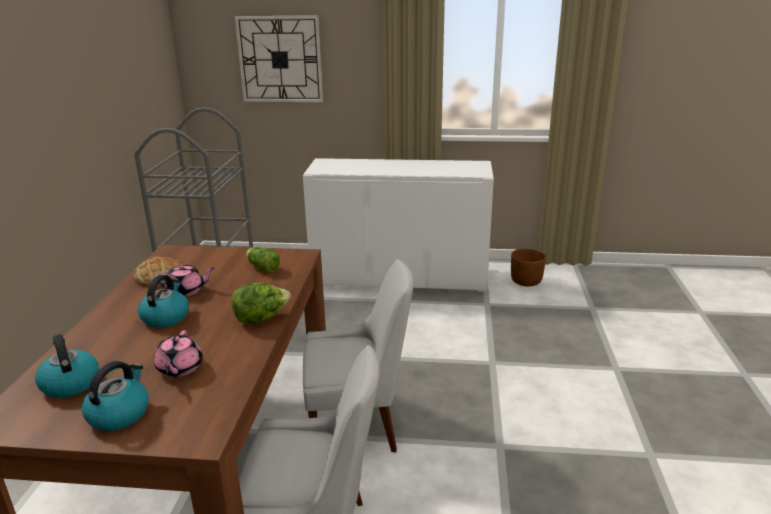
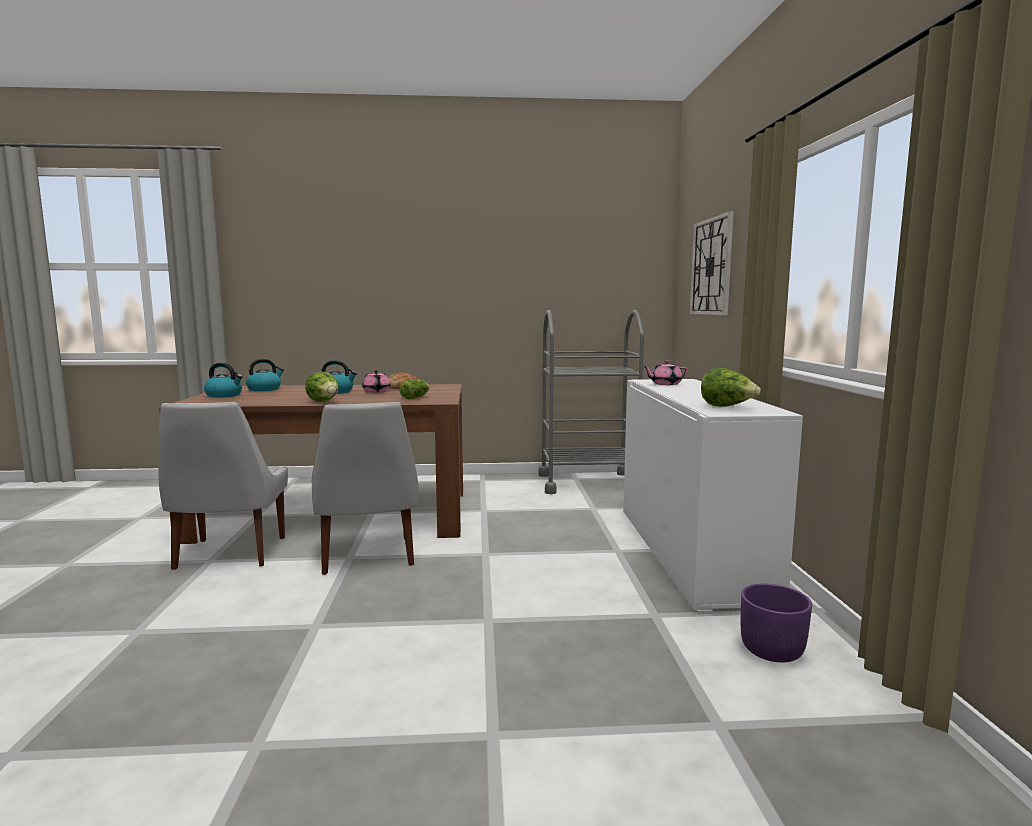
camera: 80 degrees right, 15 degrees down
(179, 368) = (265, 397): pink teapot -> pink teapot (665, 384)
(461, 169) = (727, 407): none -> lettuce
(526, 281) = (772, 650): brown planter -> purple planter

